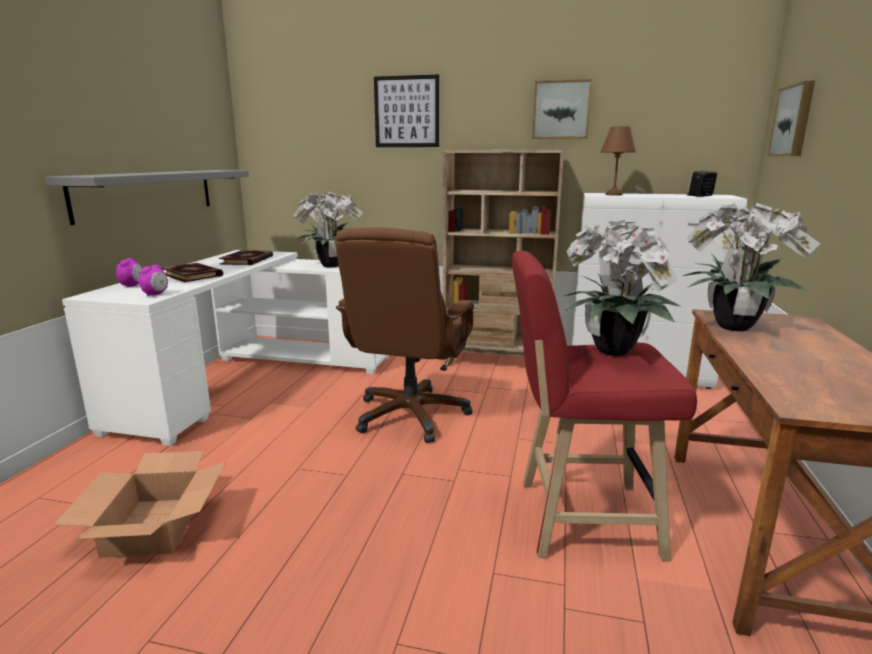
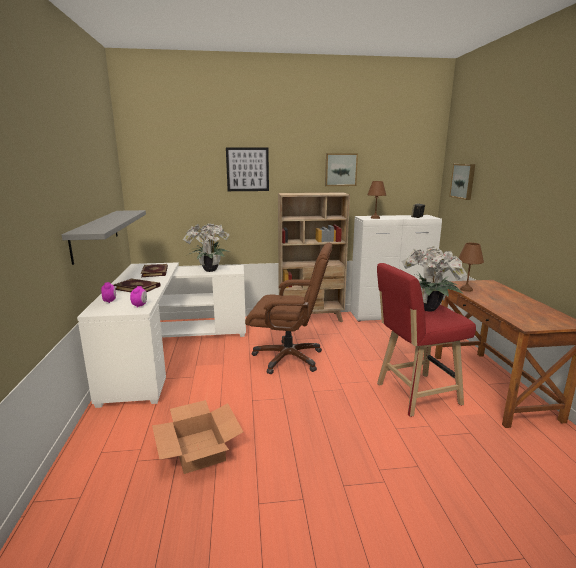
camera: 20 degrees left, 0 degrees up
(410, 415) = (289, 358): brown office chair -> brown office chair turned 75 degrees counterclockwise
(730, 326) = (466, 289): potted plant -> brown table lamp

